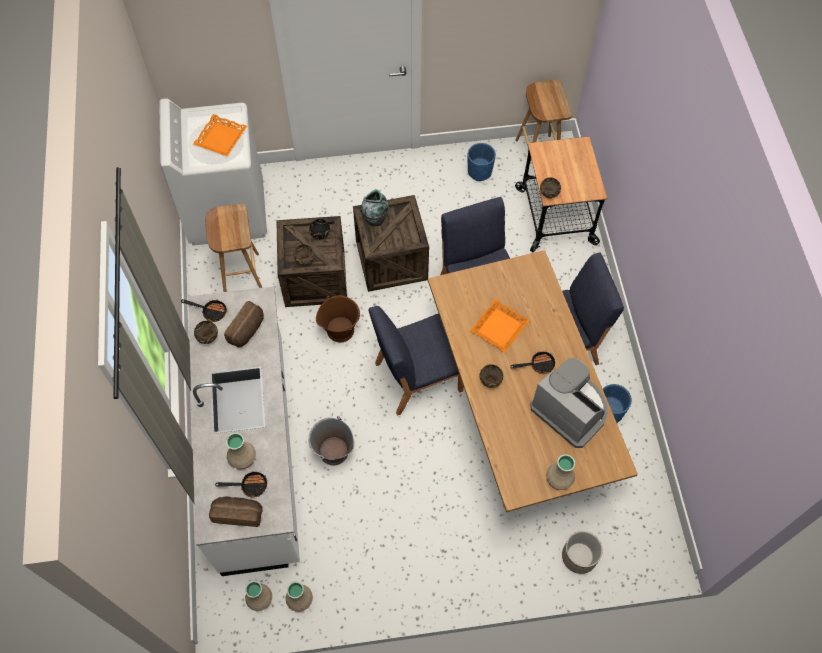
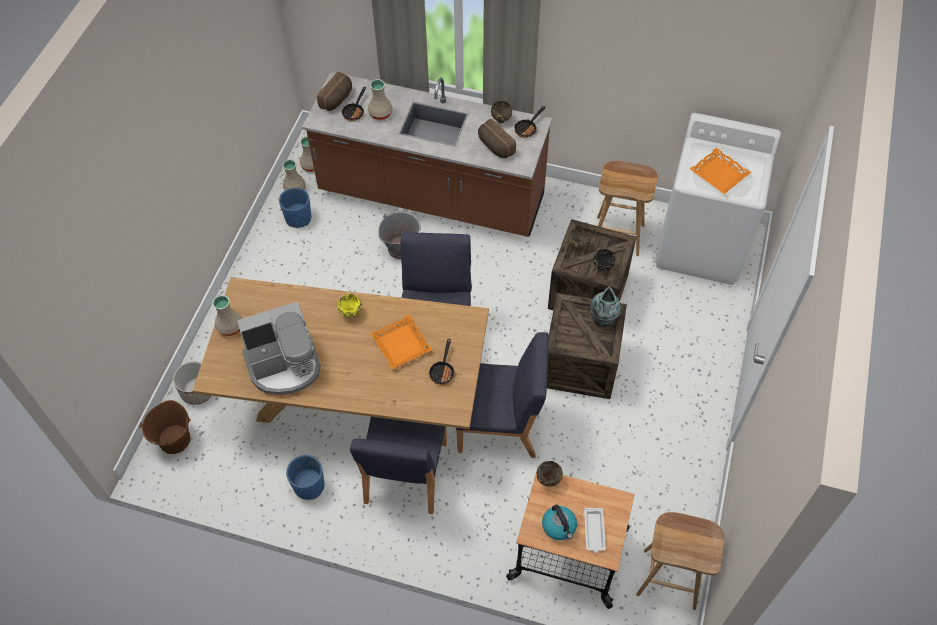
camera: 115 degrees right, 5 degrees down
(256, 452) = (431, 196): white counter -> brown counter
(340, 329) = (519, 293): brown bucket -> brown bucket (175, 440)
(479, 172) = (666, 499): blue planter -> blue planter (298, 218)
(490, 382) = (350, 314): brown bowl -> yellow bowl
(538, 365) = (344, 360): frying pan -> frying pan (443, 371)
(570, 156) = (594, 531): none -> white tray
(579, 177) = (559, 526): none -> kettle

